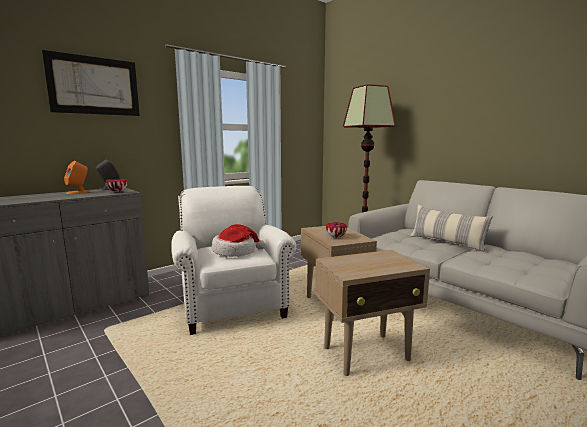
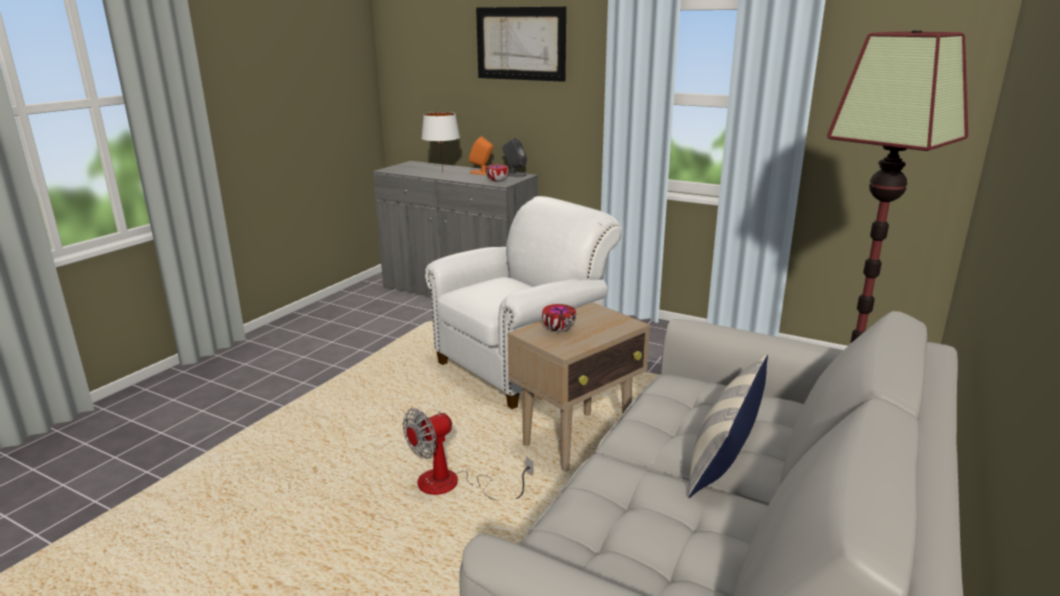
camera: 70 degrees right, 10 degrees up
(42, 197) = (442, 172): none -> white table lamp
(235, 251) = (496, 294): hat -> none
(367, 354) = (453, 485): beige side table -> fan

